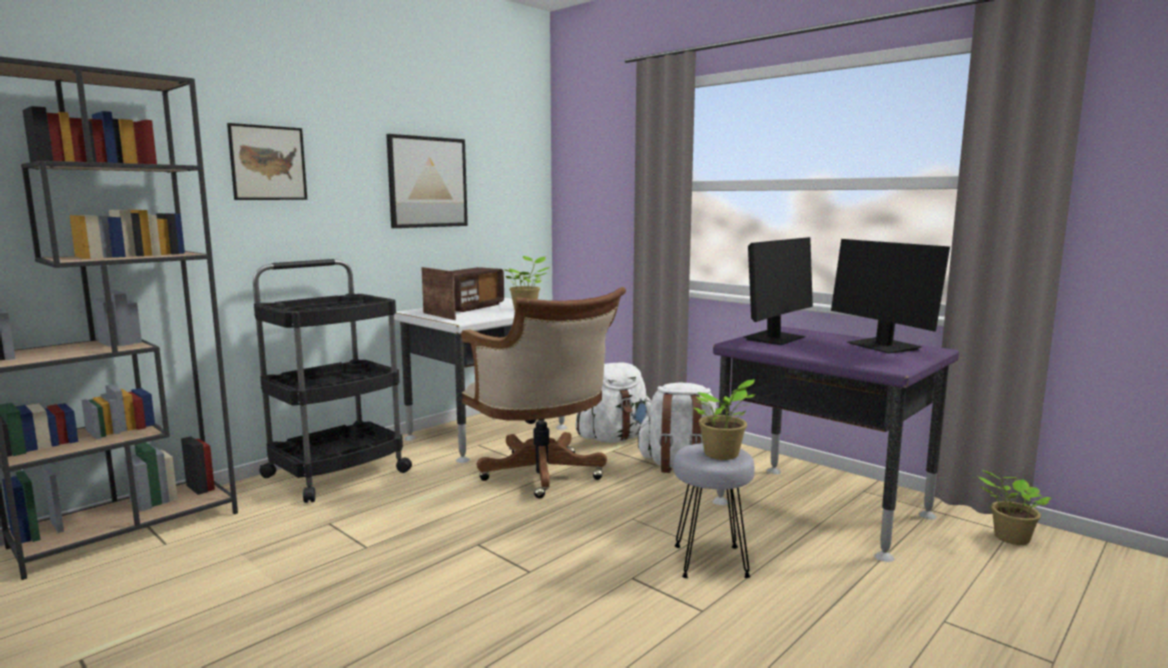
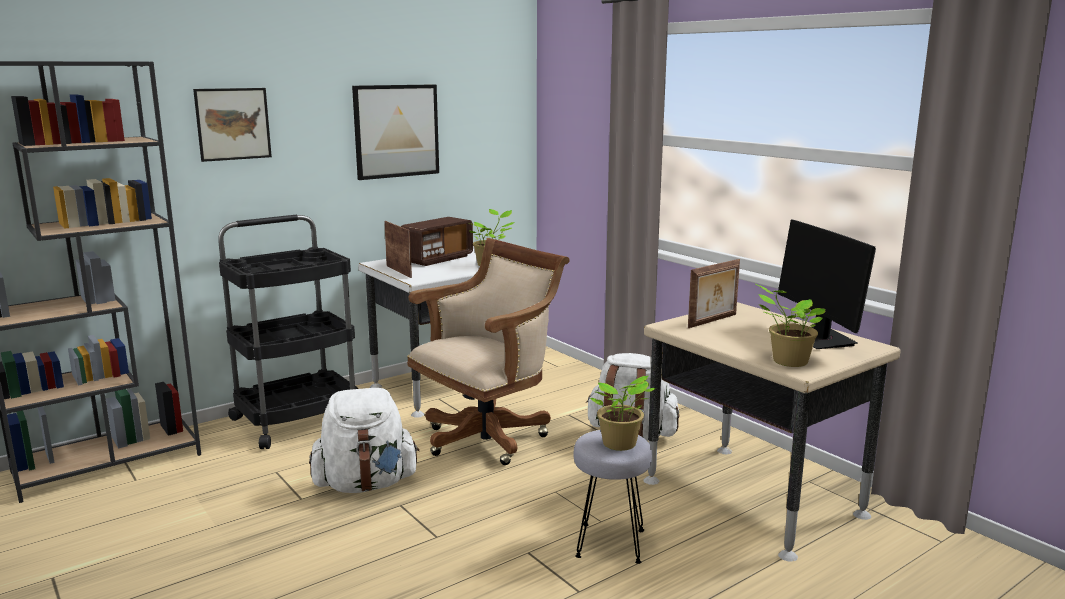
camera: 10 degrees right, 5 degrees up
(545, 475) = (490, 437): office chair -> office chair turned 105 degrees counterclockwise
(614, 438) = (576, 400): white backpack -> white backpack (366, 484)
(774, 339) = (713, 321): monitor -> picture frame
(823, 508) = (754, 497): purple desk -> beige desk
(1009, 538) = (936, 548): potted plant -> potted plant (787, 361)

